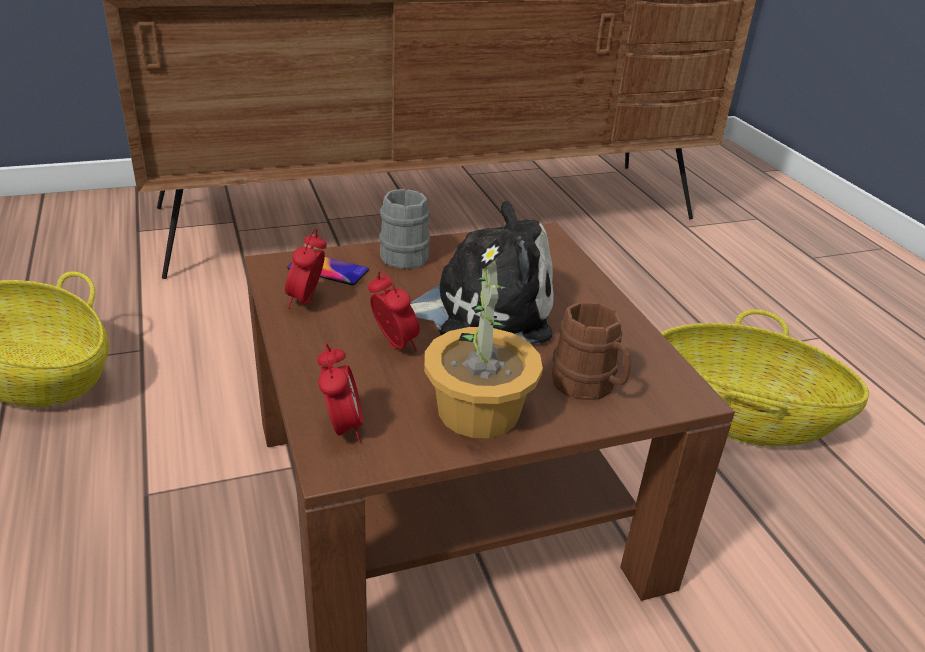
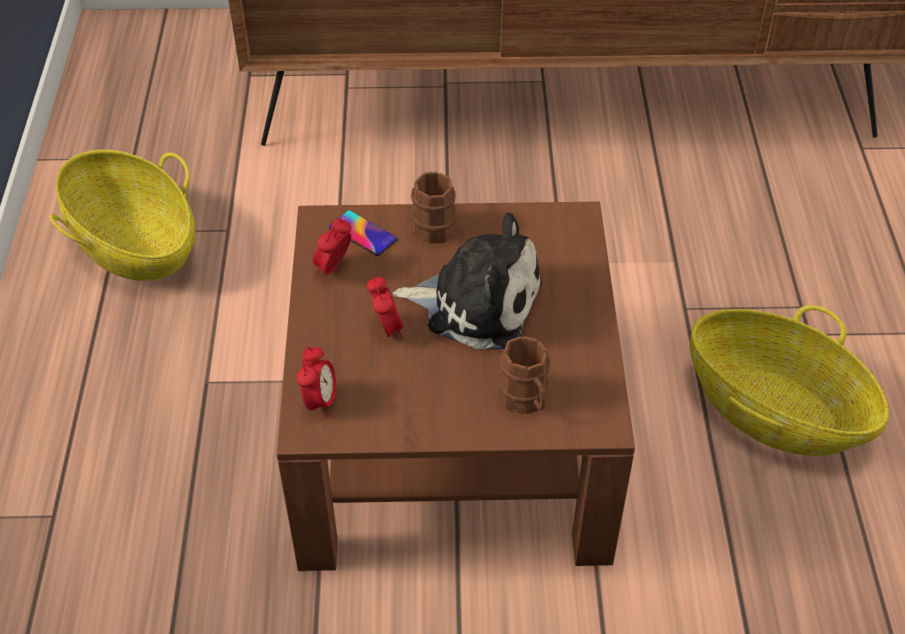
camera: 20 degrees right, 15 degrees up
(401, 253) = (433, 223): grey mug -> brown mug
(480, 411) = (428, 406): potted plant -> none

